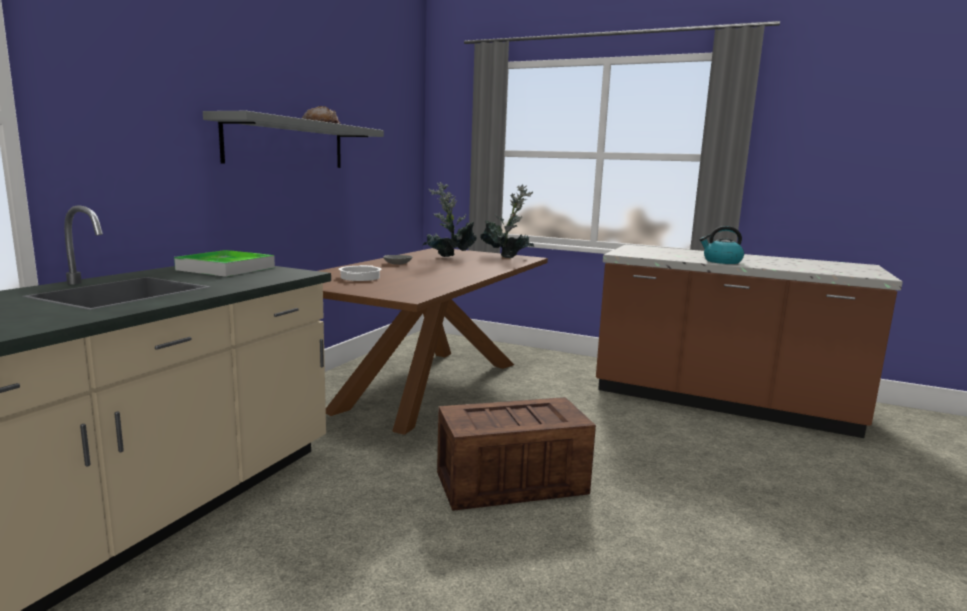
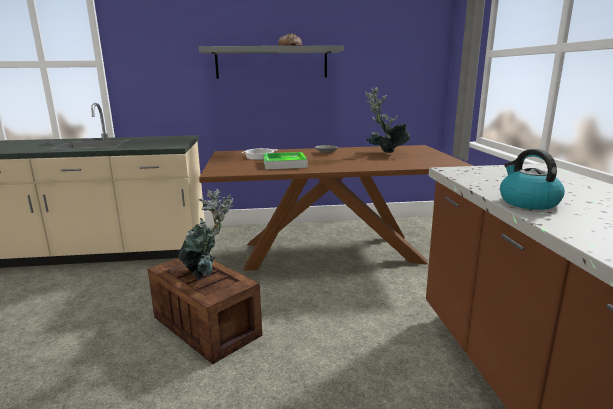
camera: 60 degrees right, 5 degrees up
(226, 268) = (168, 140): tray -> tray (284, 164)
(508, 256) = (439, 160): potted plant -> potted plant (207, 276)

